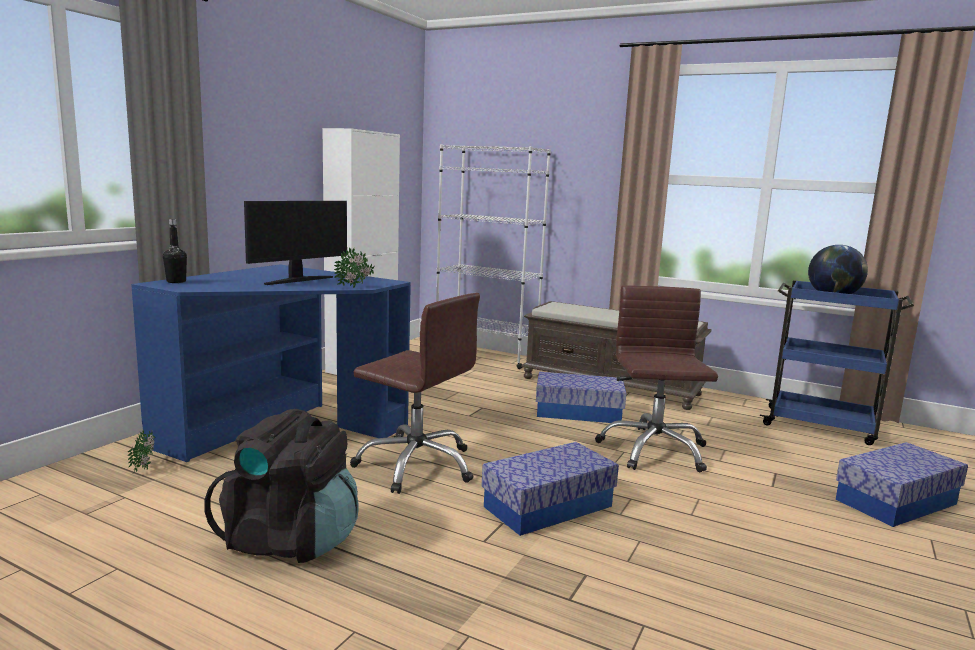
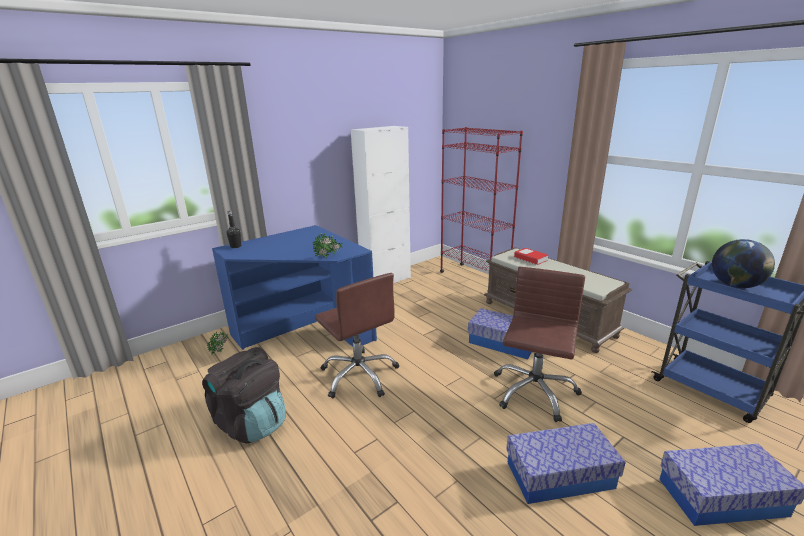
camera: 25 degrees right, 10 degrees up
(298, 280) = (303, 247): monitor -> none
(486, 355) = (474, 277): white bookcase -> red bookcase
(548, 506) = (416, 431): storage box -> storage box (559, 475)
(581, 309) = (530, 259): none -> book

